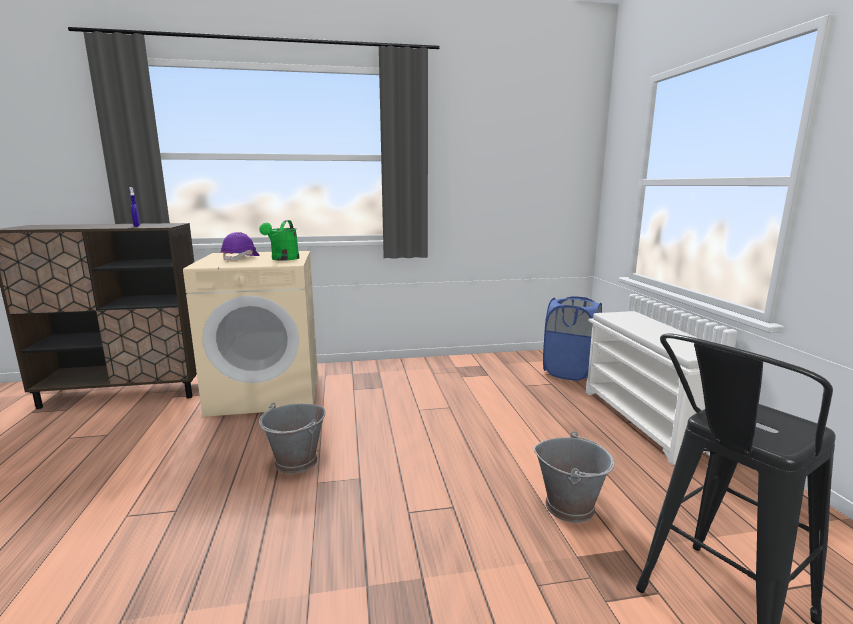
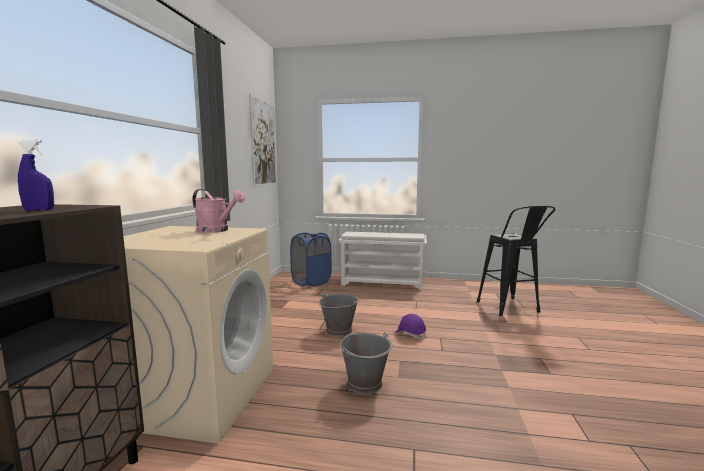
camera: 70 degrees left, 5 degrees down
(241, 258) = (176, 238): purple hard hat -> purple hard hat (410, 334)
(283, 259) = (217, 230): green watering can -> pink watering can
(555, 160) = (263, 143): none -> picture
(570, 506) = (447, 314): grey bucket -> grey bucket (338, 330)

